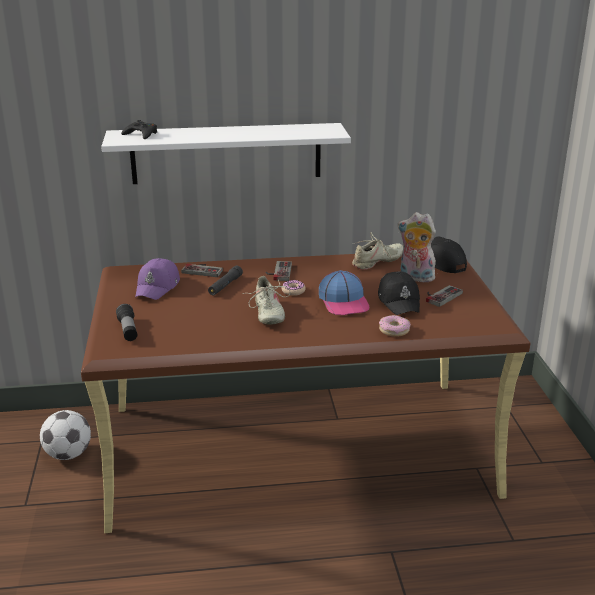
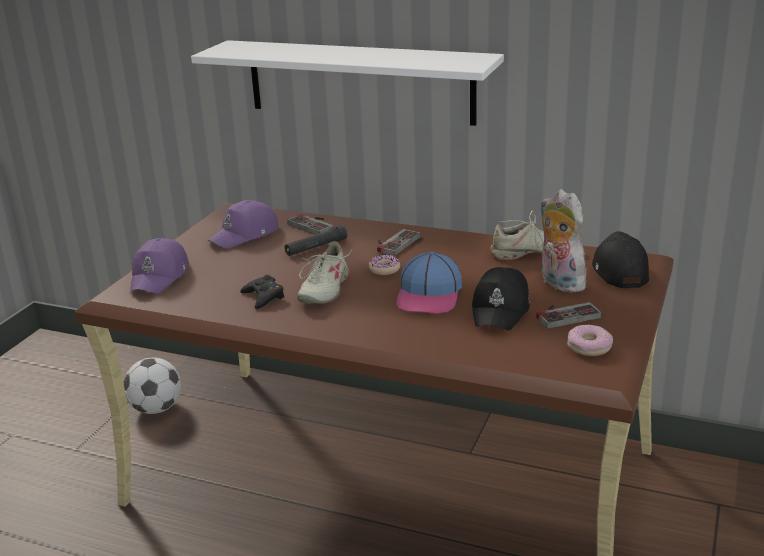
camera: 30 degrees right, 0 degrees up
(128, 330) = (160, 276): flashlight -> purple cap
(141, 134) = (251, 47): black game controller -> black game controller (263, 297)
(394, 330) = (450, 346): donut -> donut (589, 347)

